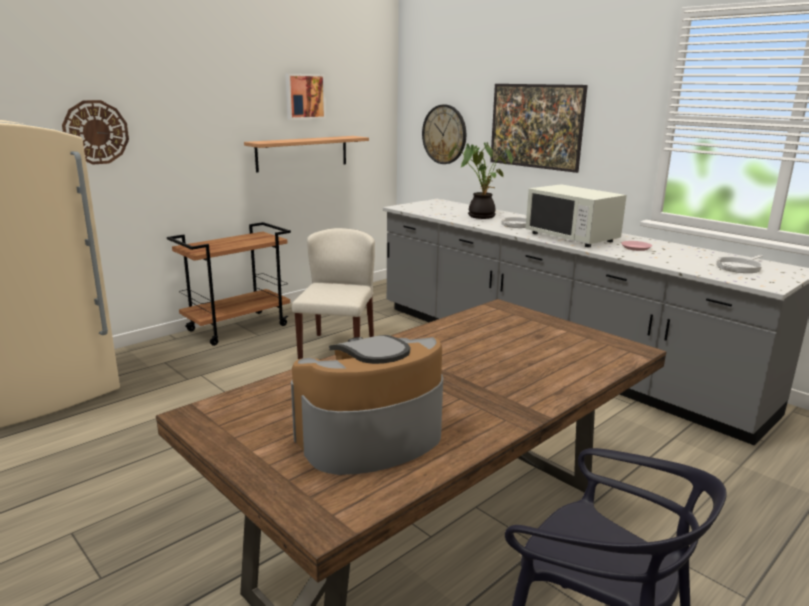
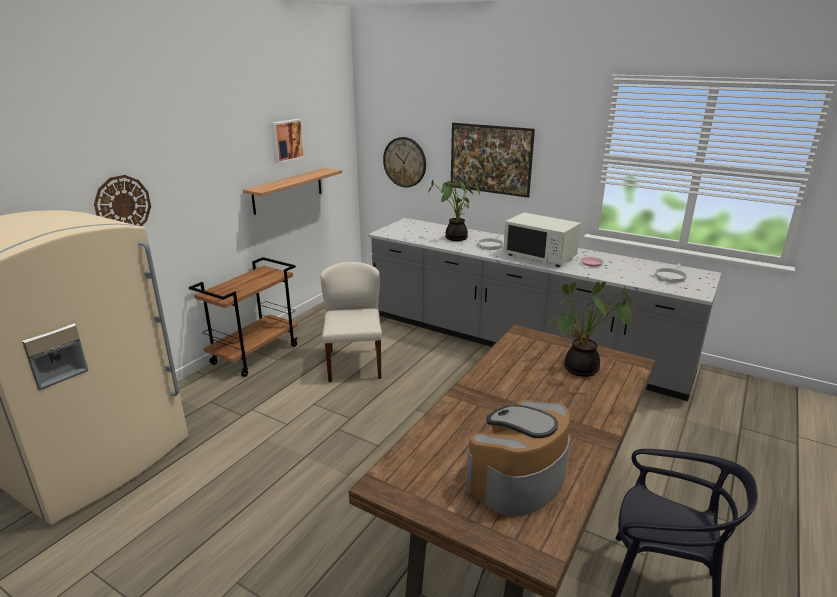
camera: 15 degrees left, 5 degrees up
(548, 348) = (580, 370): none -> potted plant

